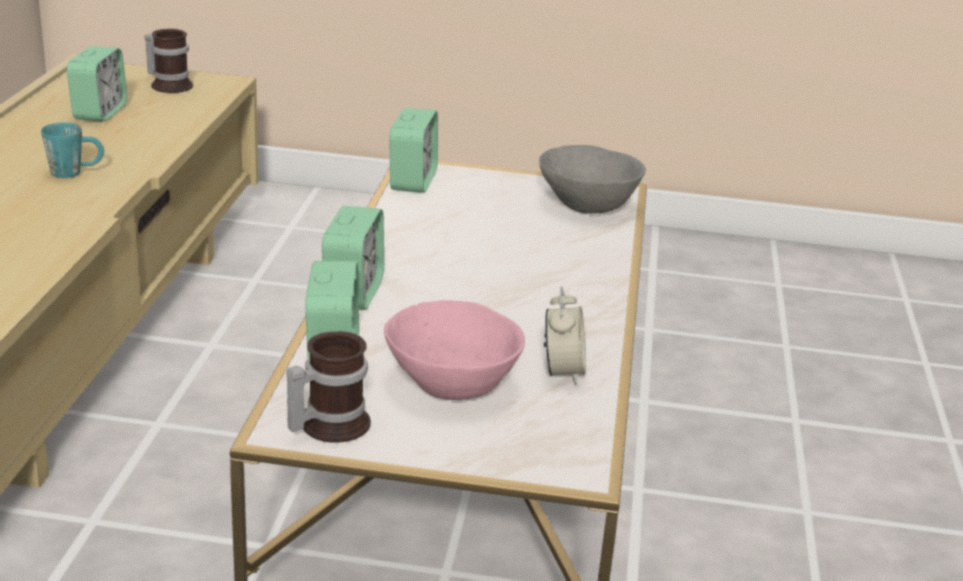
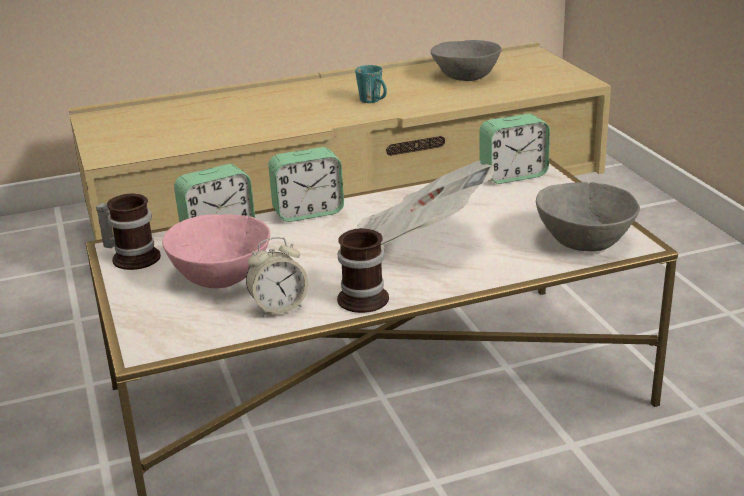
camera: 65 degrees right, 0 degrees up
(99, 112) = (466, 76): alarm clock -> grey bowl
(170, 84) = (546, 73): mug -> mug (366, 296)
(498, 264) = (419, 240): none -> newspaper

